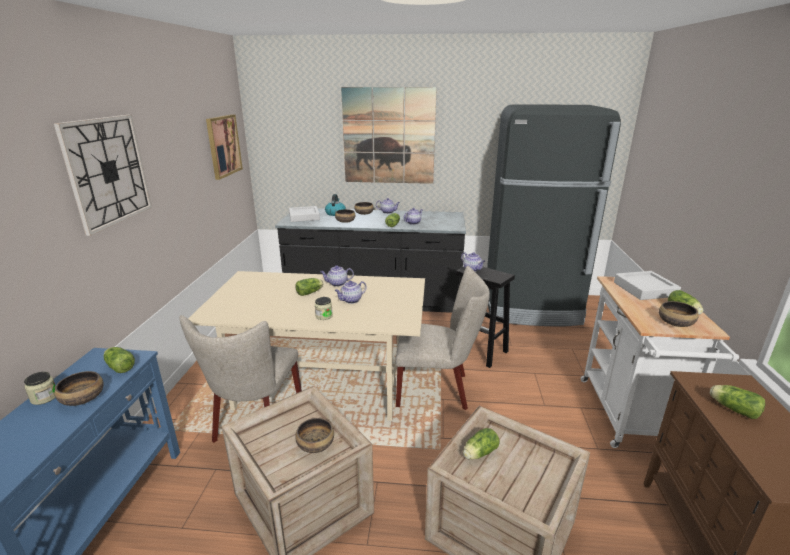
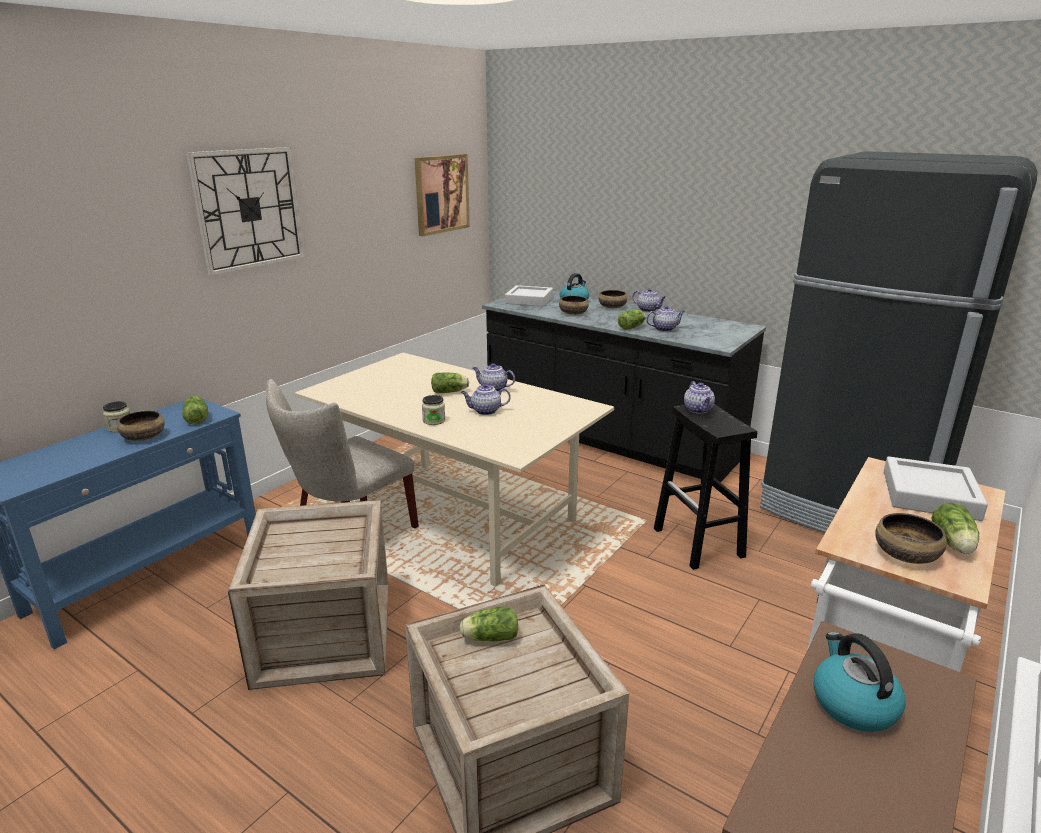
camera: 30 degrees right, 0 degrees up
(315, 444) = (328, 559): bowl -> none
(388, 136) = (665, 195): picture -> none
(437, 389) = (589, 572): beige chair -> none
(732, 409) = (852, 703): lettuce -> kettle

